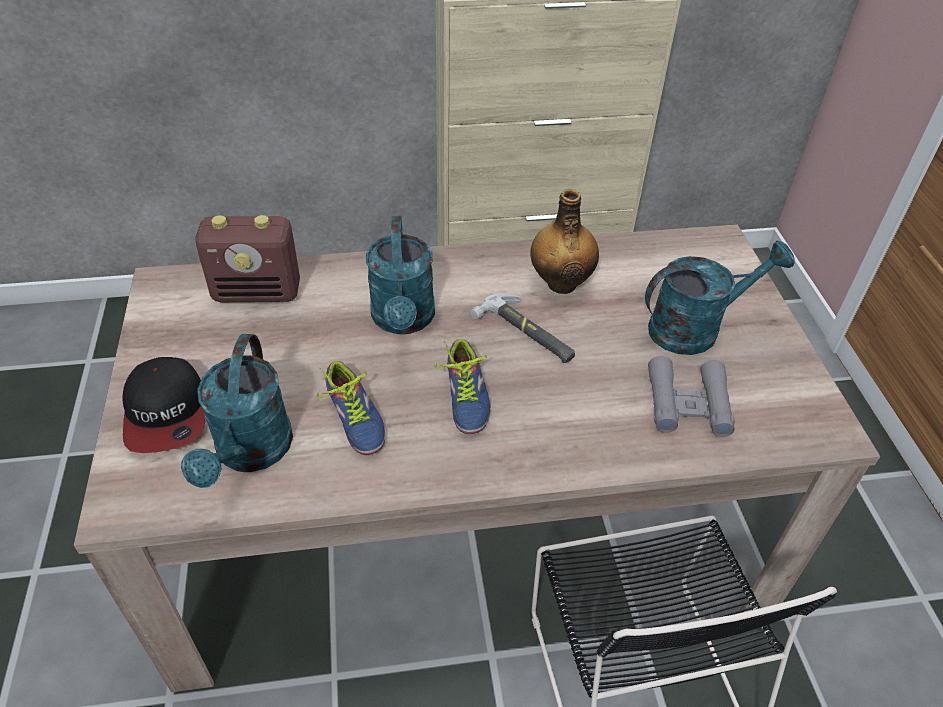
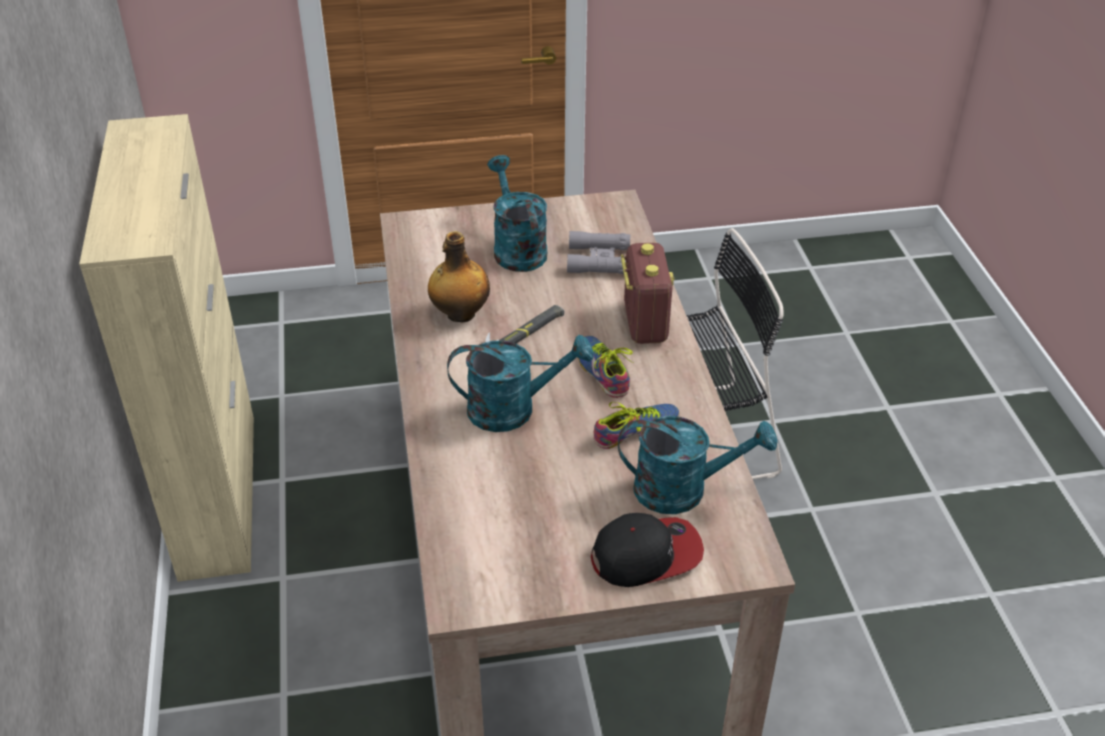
camera: 90 degrees left, 5 degrees down
(258, 292) = (474, 517): radio -> radio (644, 322)
(463, 397) = (605, 370): shoe -> shoe turned 105 degrees counterclockwise

